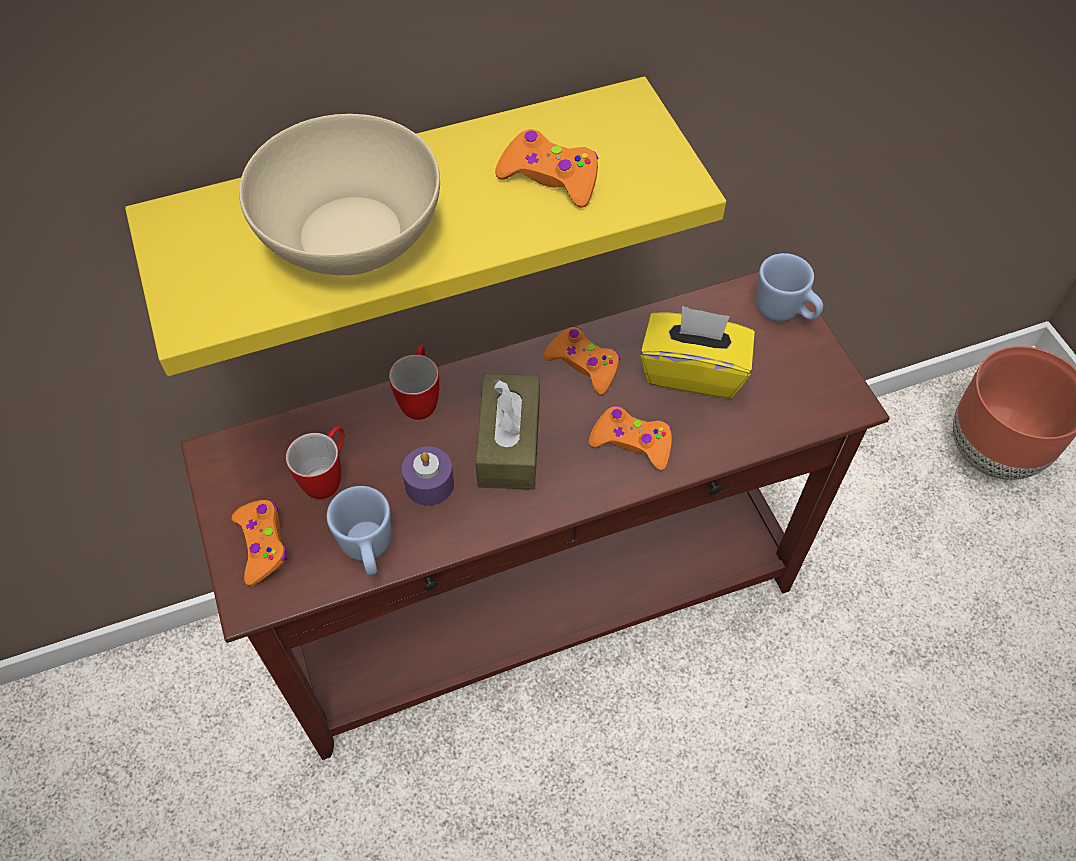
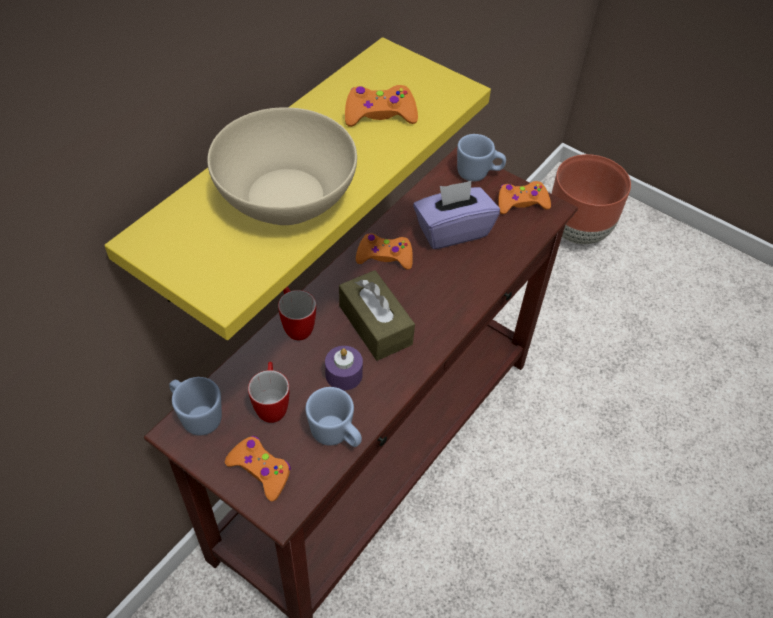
camera: 35 degrees left, 5 degrees down
(245, 448) = (197, 416): none -> blue mug
(632, 442) = (449, 288): orange game controller -> orange game controller (521, 203)
(693, 371) = (452, 230): yellow tissue box -> purple tissue box

